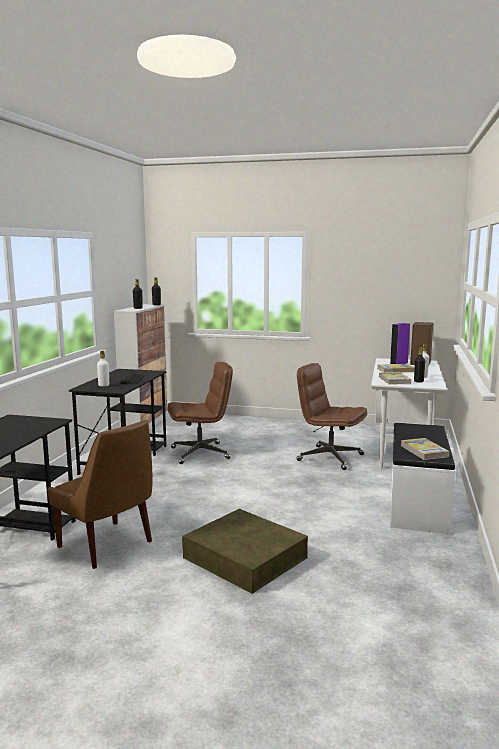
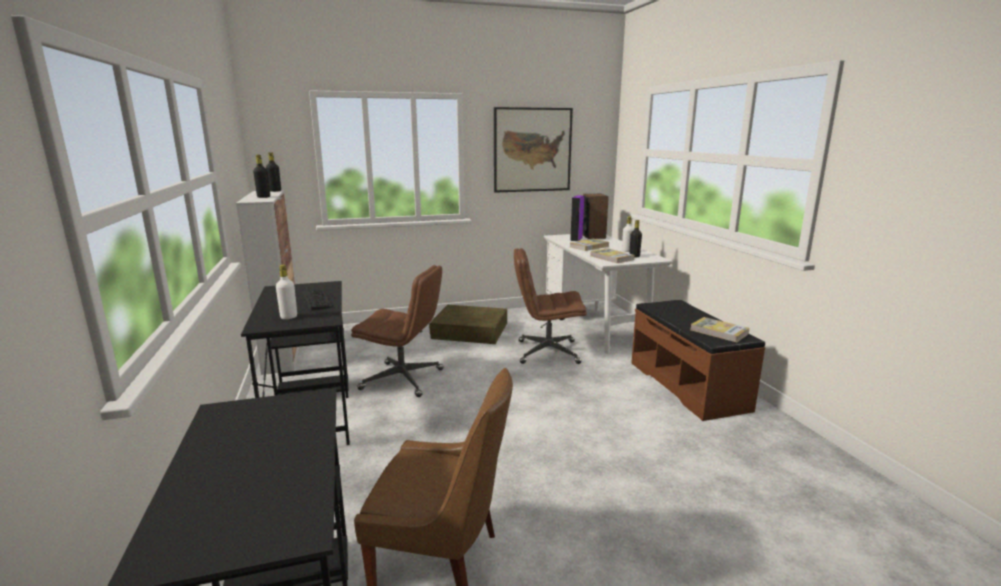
camera: 30 degrees left, 5 degrees up
(201, 453) = (403, 379): brown office chair -> brown office chair turned 60 degrees clockwise
(244, 558) = (628, 515): brown storage box -> brown storage box (470, 331)
(369, 280) = (532, 150): none -> picture
(418, 503) = (688, 385): white bench -> brown bench

